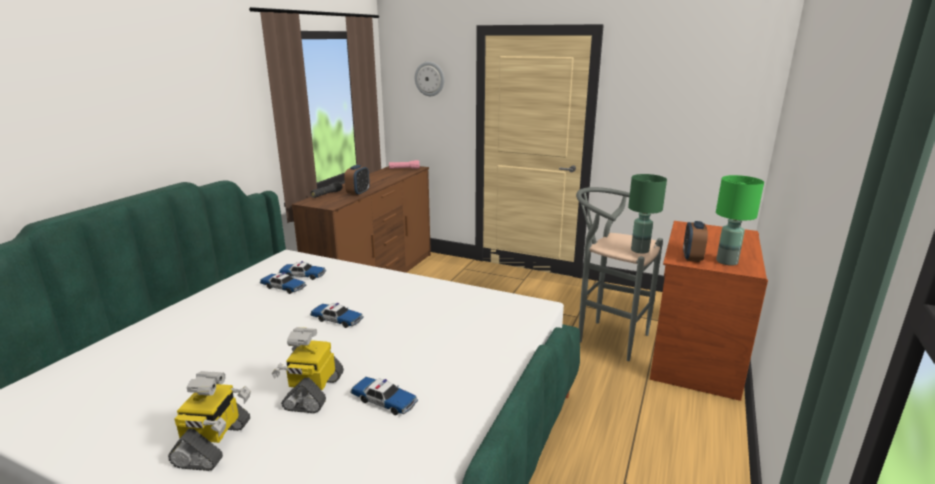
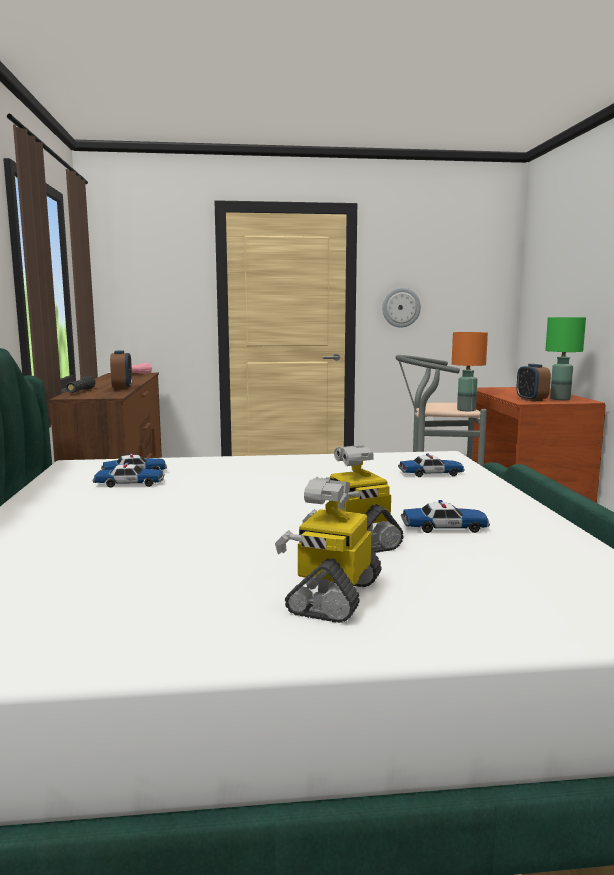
camera: 30 degrees left, 10 degrees down
(214, 444) = (333, 596): toy robot -> toy robot turned 135 degrees counterclockwise
(337, 320) = (260, 492): toy car -> toy car (431, 474)
(429, 79) = (153, 263): wall clock -> wall clock (401, 307)
(640, 250) = (466, 410): green table lamp -> orange table lamp

